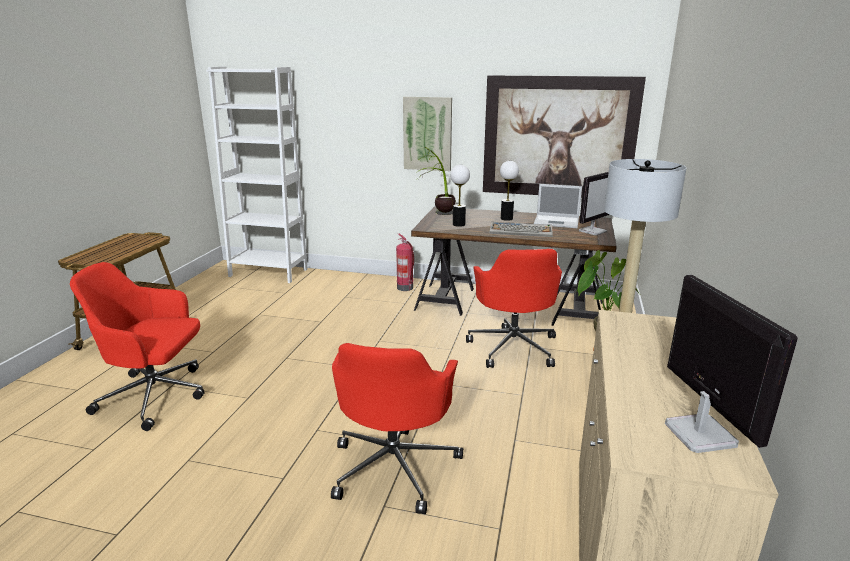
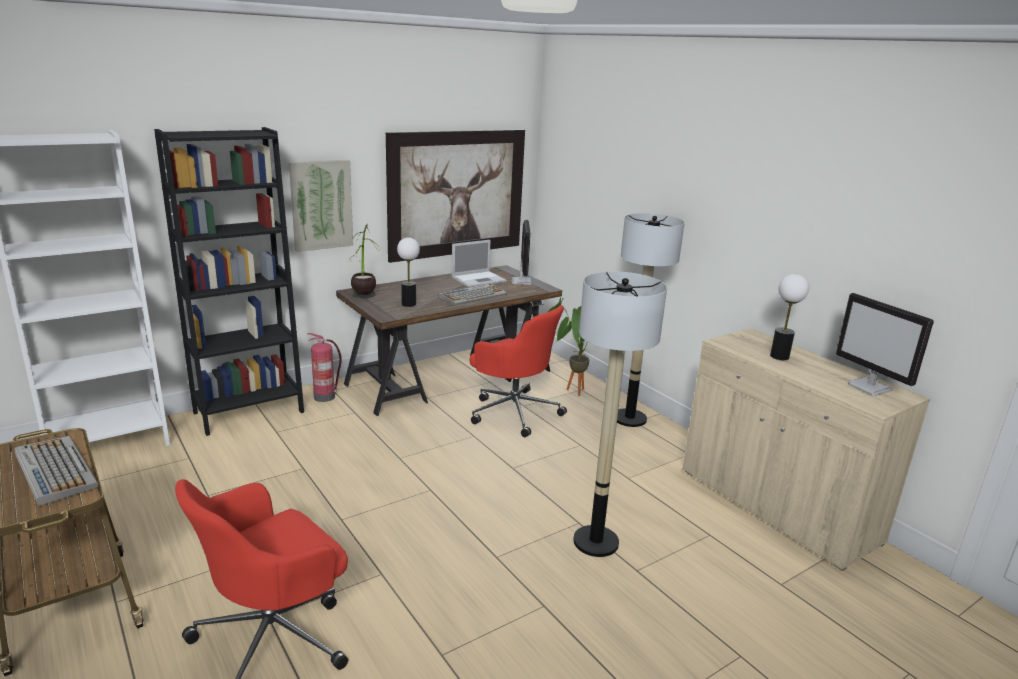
camera: 50 degrees left, 0 degrees up
(122, 249) = (54, 470): none -> keyboard
(352, 281) = (249, 412): none -> black bookcase
(395, 466) = (596, 542): red office chair -> floor lamp
(506, 218) = (434, 286): table lamp -> table lamp (779, 356)
(699, 433) = (870, 387): monitor -> monitor turned 150 degrees counterclockwise

